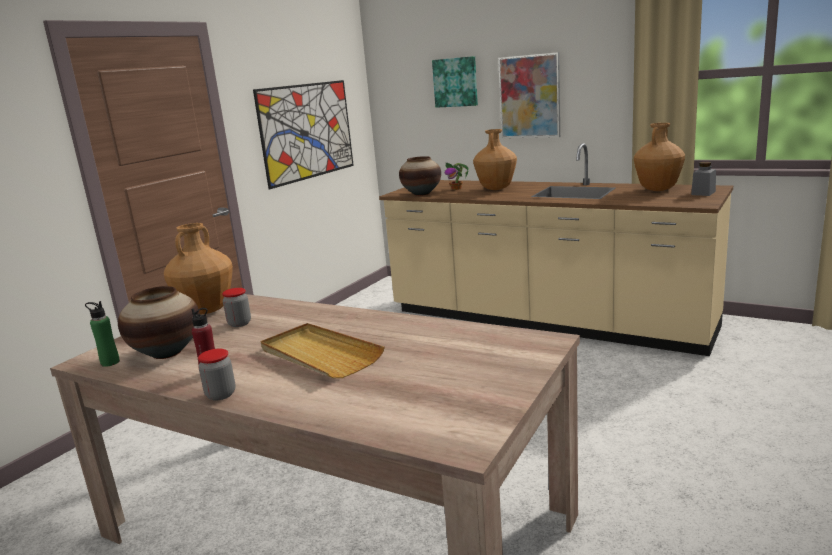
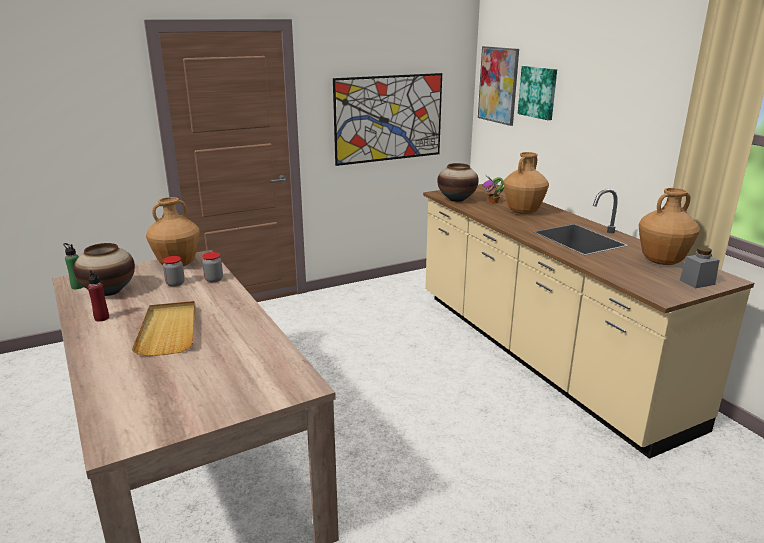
camera: 30 degrees right, 5 degrees up
(221, 394) = (80, 337): jar -> jar (214, 279)
(529, 96) = (595, 123): picture -> picture (498, 85)

